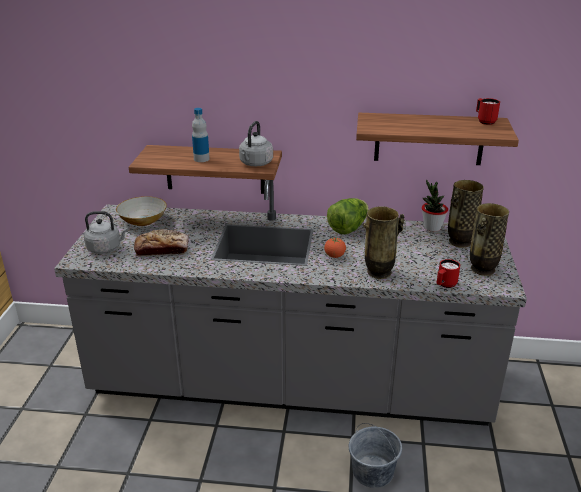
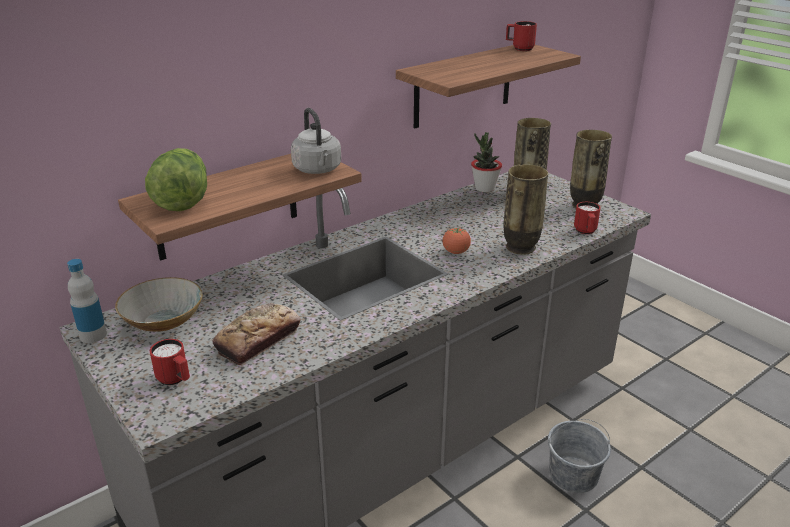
camera: 45 degrees left, 0 degrees up
(106, 248) = (175, 380): grey kettle -> red mug
(201, 159) = (240, 188): bottle -> bottle (93, 335)
(348, 228) = (417, 220): lettuce -> lettuce (183, 201)

